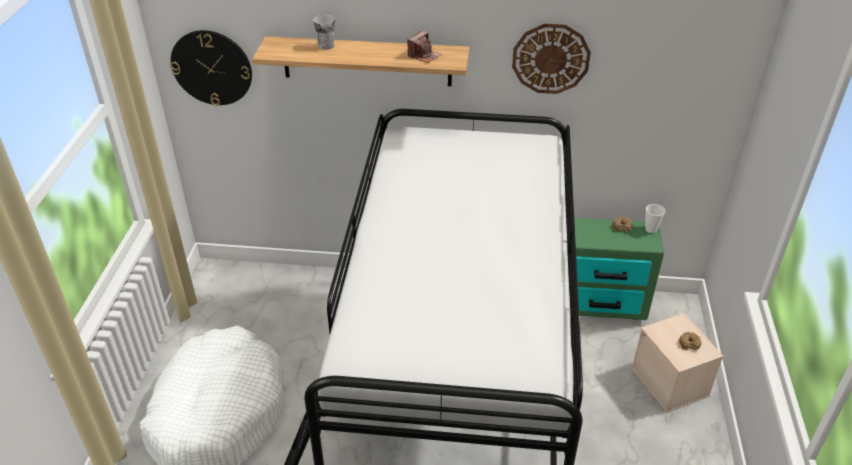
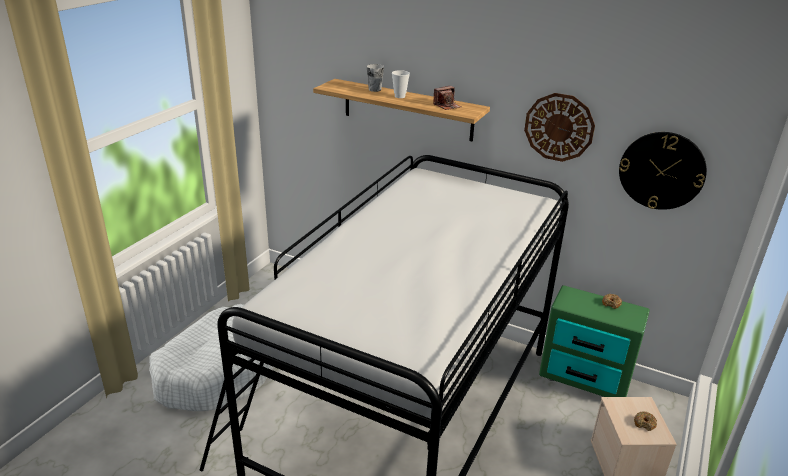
camera: 20 degrees right, 10 degrees down
(212, 67) = (295, 100): wall clock -> wall clock (661, 170)
(651, 229) = (639, 312): cup -> cup (400, 96)

